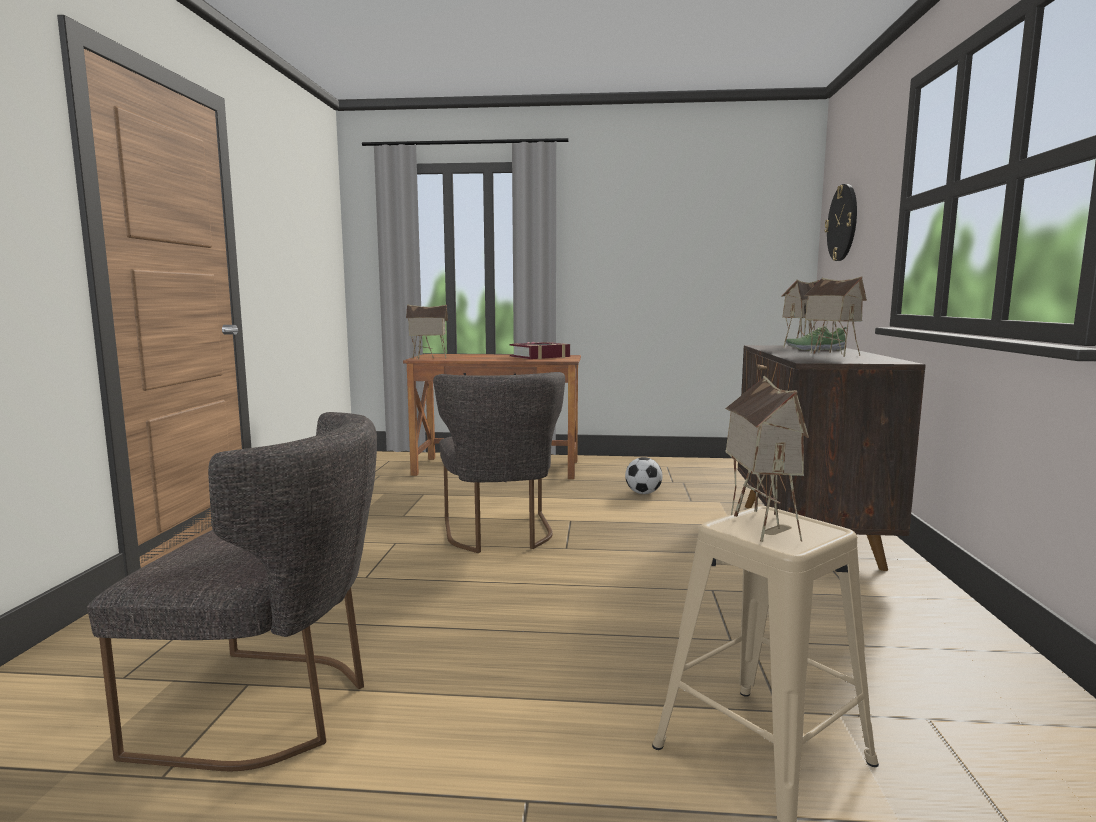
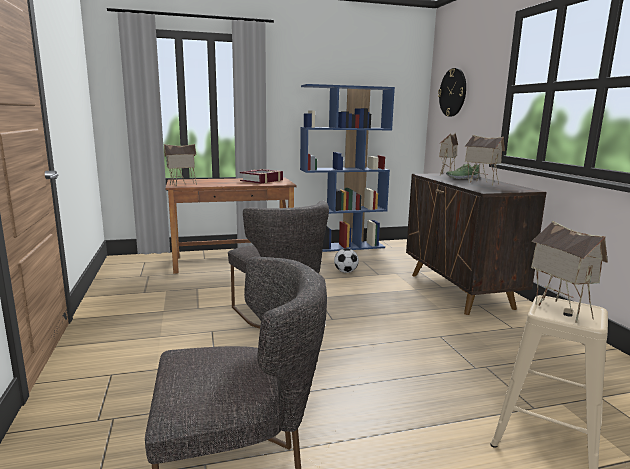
camera: 20 degrees left, 5 degrees up
(668, 462) = (342, 247): none -> blue bookcase

